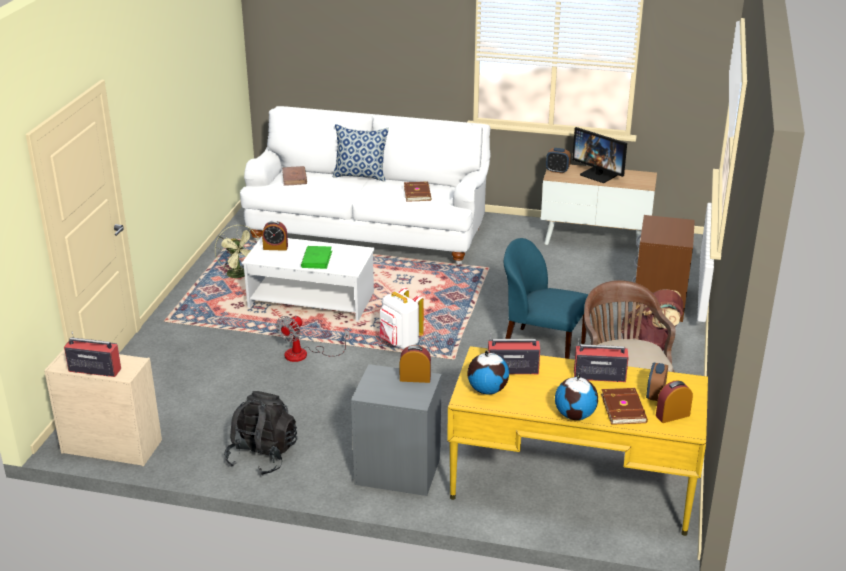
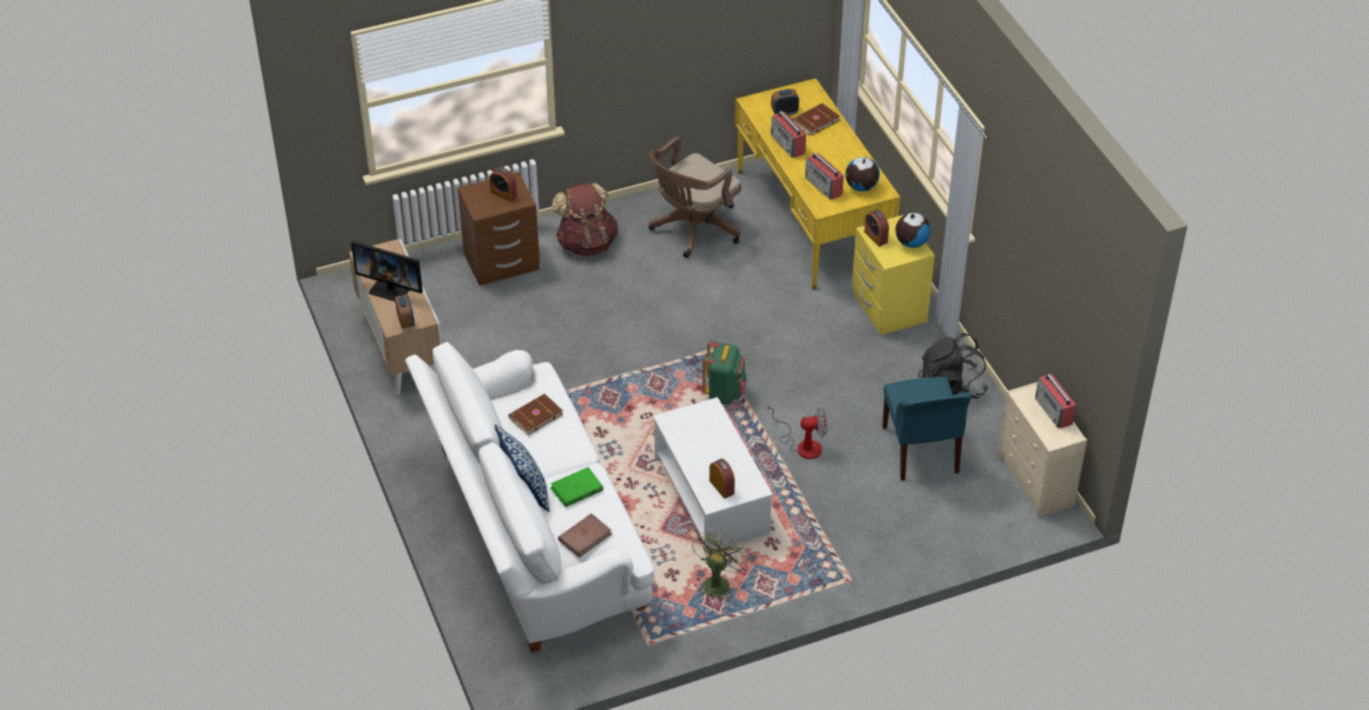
camera: 125 degrees left, 15 degrees up
(316, 259) = (715, 442): green book -> green book (576, 489)
(398, 470) = (888, 308): grey nightstand -> yellow nightstand
(400, 343) = (724, 393): white backpack -> green backpack
(541, 348) = (647, 303): blue chair -> blue chair (921, 451)
(575, 415) = (846, 138): globe -> globe (911, 243)
(599, 175) = (391, 288): monitor -> monitor turned 105 degrees clockwise
(672, 415) = (800, 99): alarm clock -> alarm clock (503, 194)

